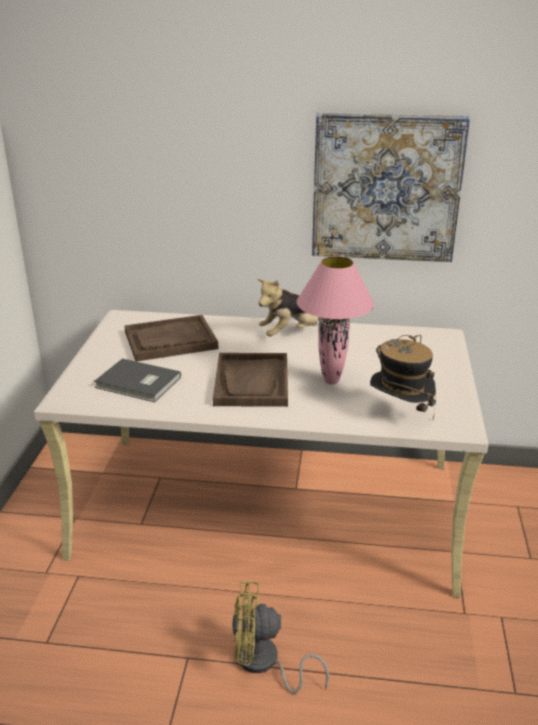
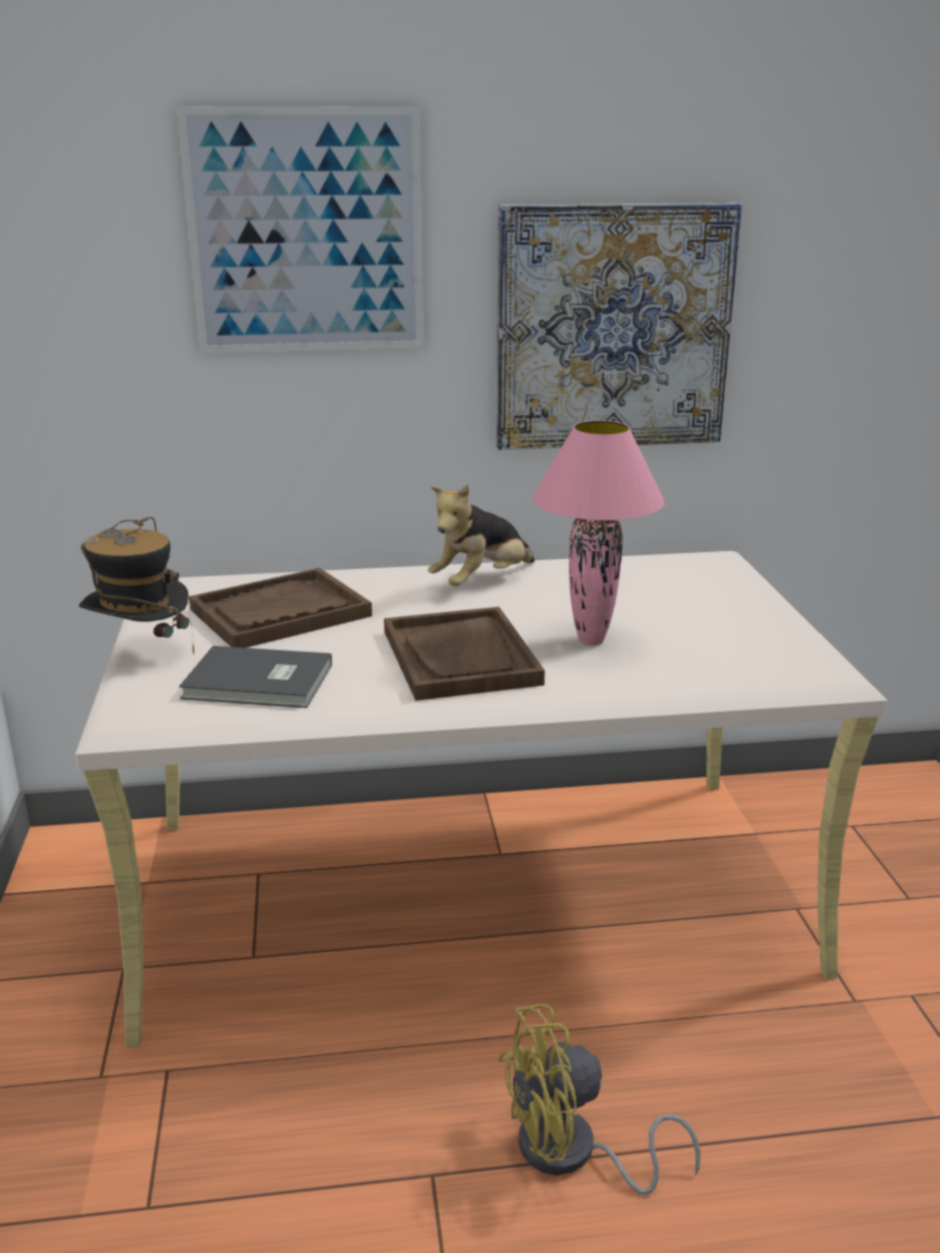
camera: 15 degrees left, 5 degrees down
(204, 124) = (306, 233): none -> picture
(399, 414) = (731, 673): hat -> hat (141, 652)

